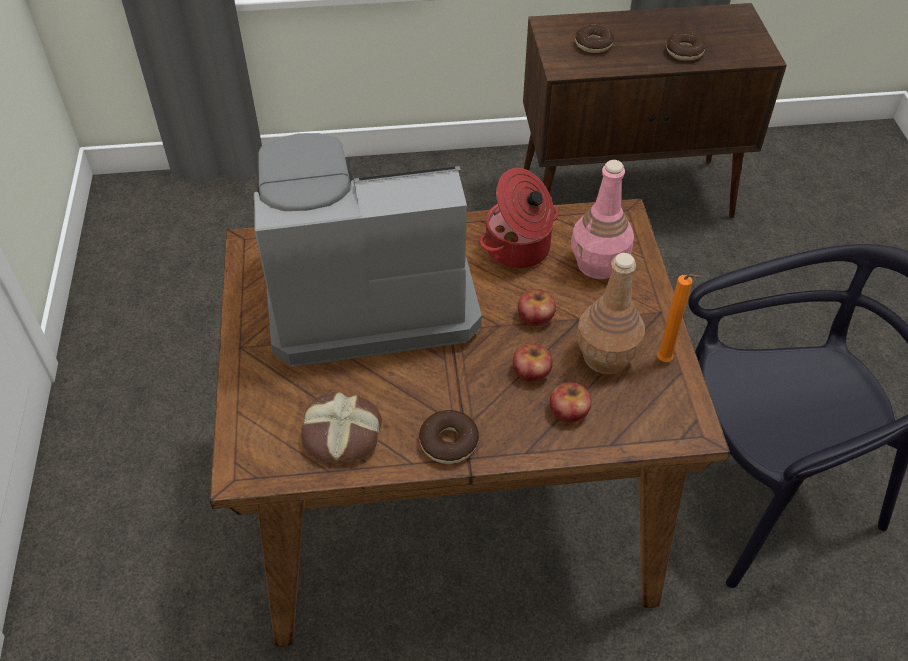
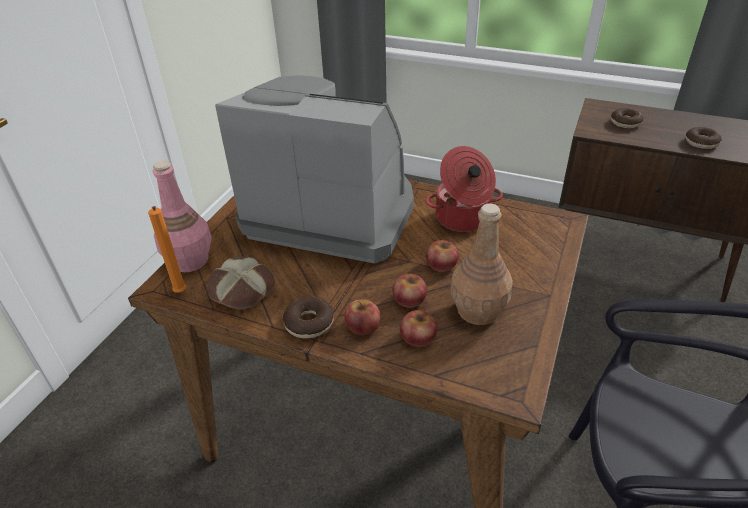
camera: 30 degrees right, 10 degrees down
(506, 422) = (363, 326): none -> apple
(599, 265) = (519, 247): pink bottle -> pink bottle (190, 261)
(666, 361) = (528, 332): orange candle -> orange candle (180, 293)

